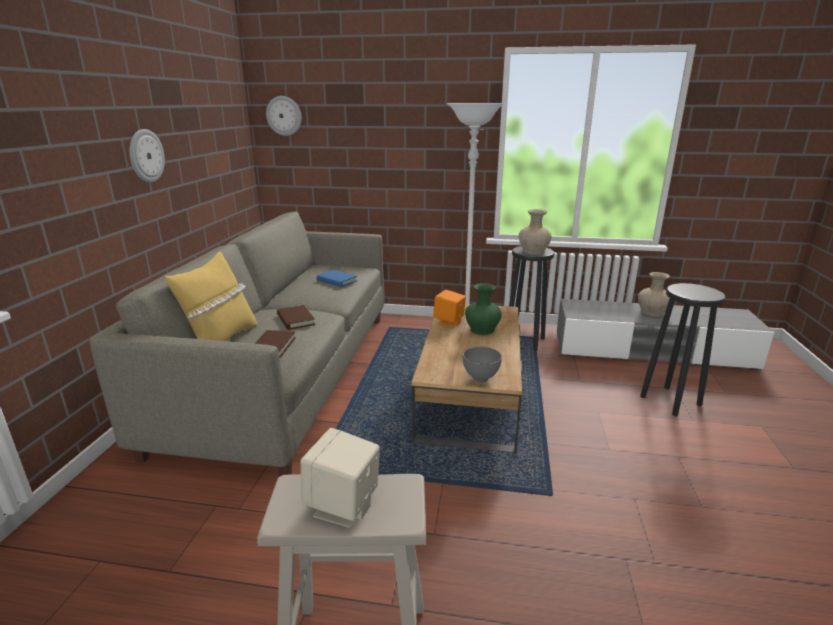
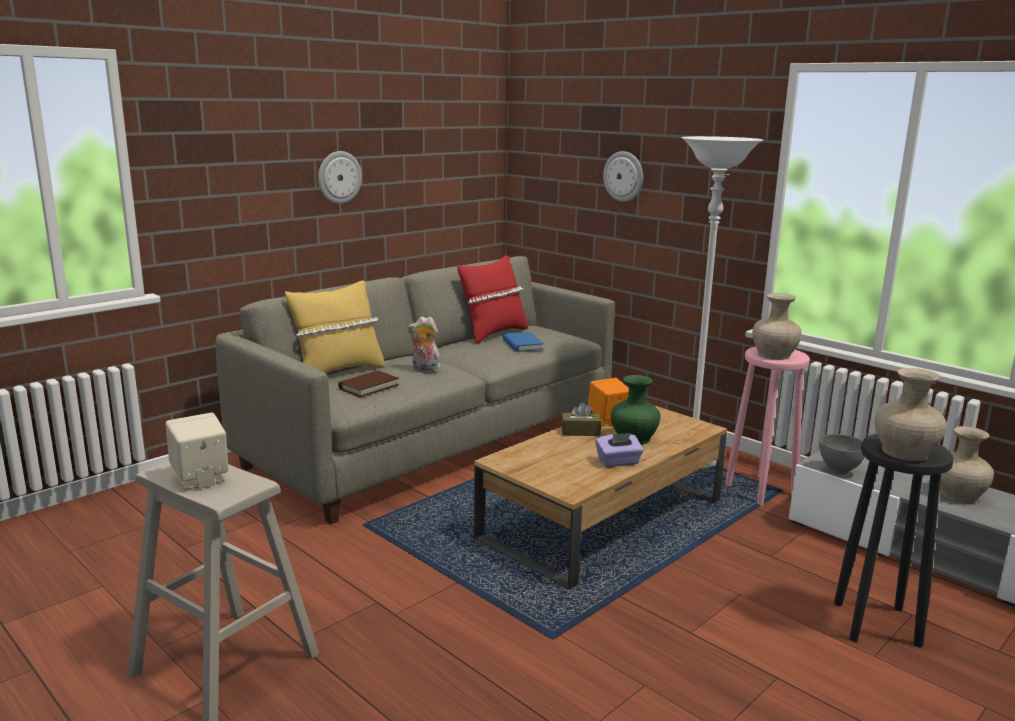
camera: 35 degrees right, 5 degrees down
(284, 116) = (537, 141): wall clock -> wall clock (624, 176)
(295, 320) = (424, 370): brown book -> plush toy
(301, 277) = (493, 334): none -> red pillow
(445, 335) = (580, 432): none -> brown tissue box
(480, 380) = (545, 481): grey bowl -> grey bowl (838, 472)
(499, 349) = (618, 462): none -> purple tissue box
(525, 341) = (761, 490): black stool -> pink stool
(700, 294) = (904, 452): none -> beige vase

